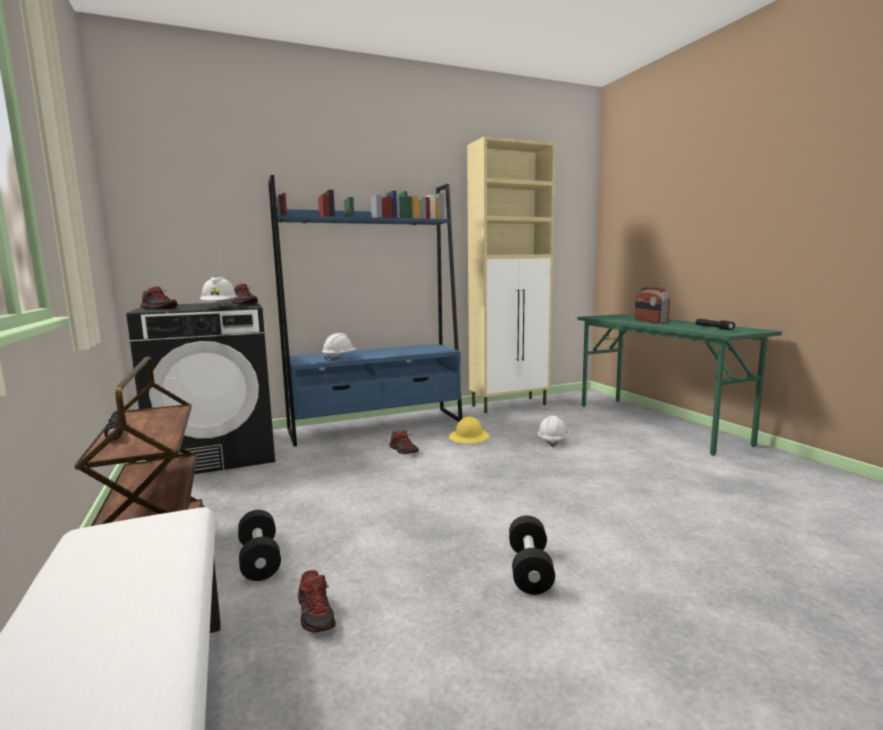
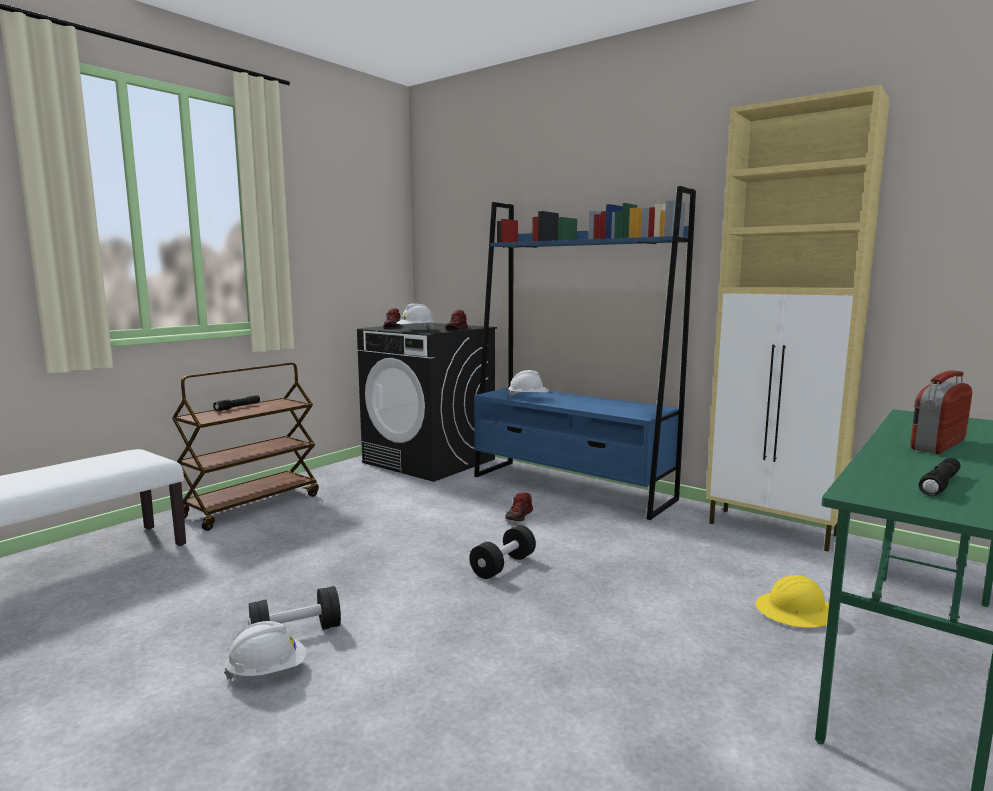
camera: 60 degrees right, 0 degrees up
(259, 559) = (268, 529): black dumbbell -> black dumbbell (503, 566)
(317, 613) = (204, 567): shoe -> none
(469, 437) = (602, 535): yellow hard hat -> yellow hard hat (796, 612)
(552, 441) = (665, 584): white hard hat -> white hard hat (267, 672)

